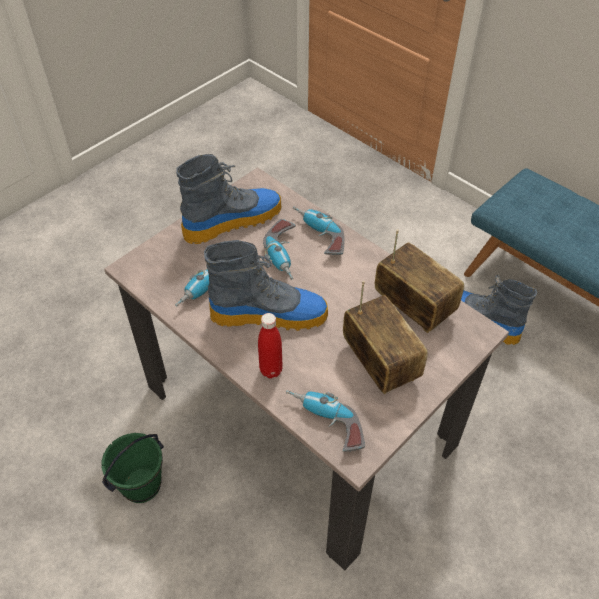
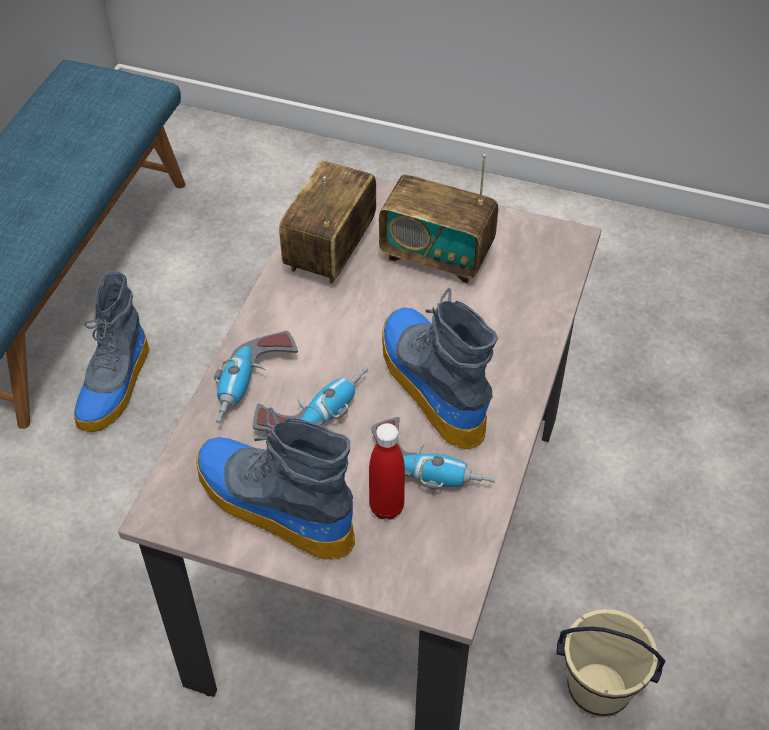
camera: 115 degrees left, 0 degrees up
(142, 486) = (598, 689): green bucket -> beige bucket
(271, 370) = (515, 349): red bottle -> red bottle (386, 507)
(324, 423) = (550, 276): power drill -> none
(380, 362) = (436, 255): radio -> radio turned 105 degrees counterclockwise

